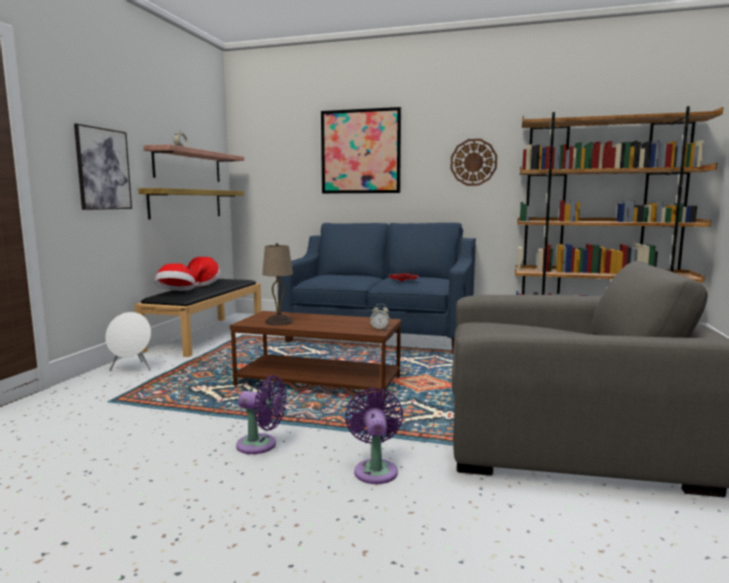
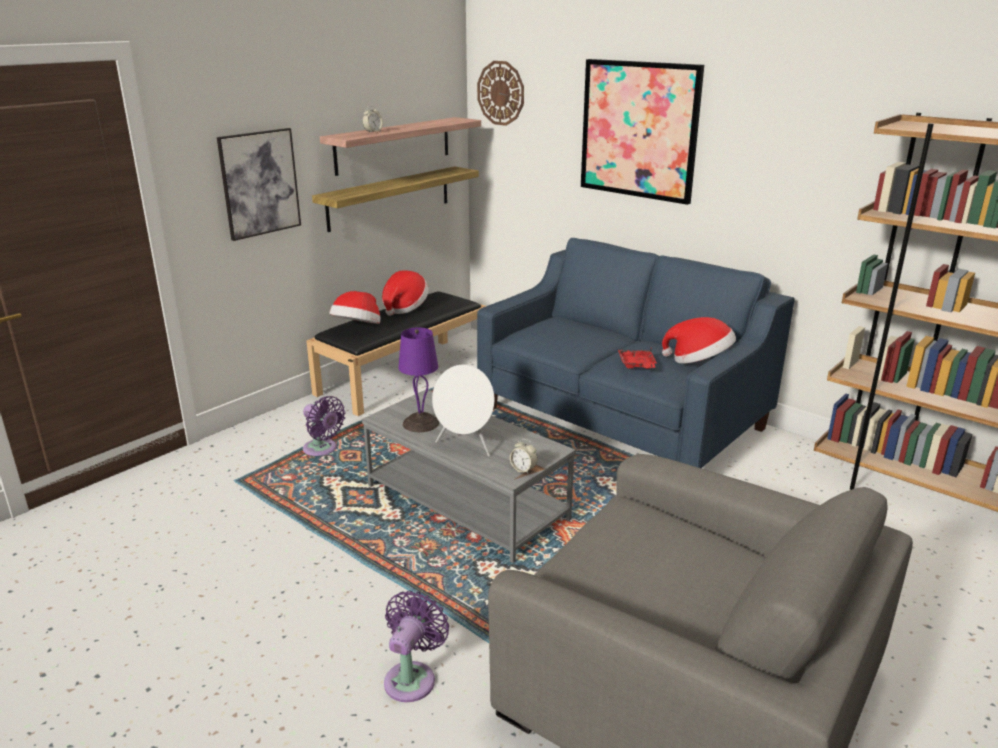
camera: 25 degrees right, 15 degrees up
(132, 369) = (288, 426): white speaker -> white speaker (465, 446)
(260, 445) = (328, 599): purple fan -> purple fan (322, 450)
(279, 322) = (420, 423): beige table lamp -> purple table lamp
(319, 382) = (467, 503): brown coffee table -> grey coffee table
(436, 277) = (699, 361): none -> hat
(473, 162) = (809, 172): wall clock -> wall clock (501, 93)

